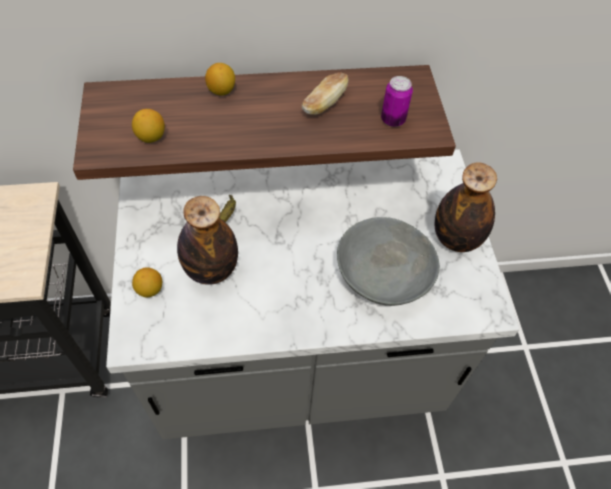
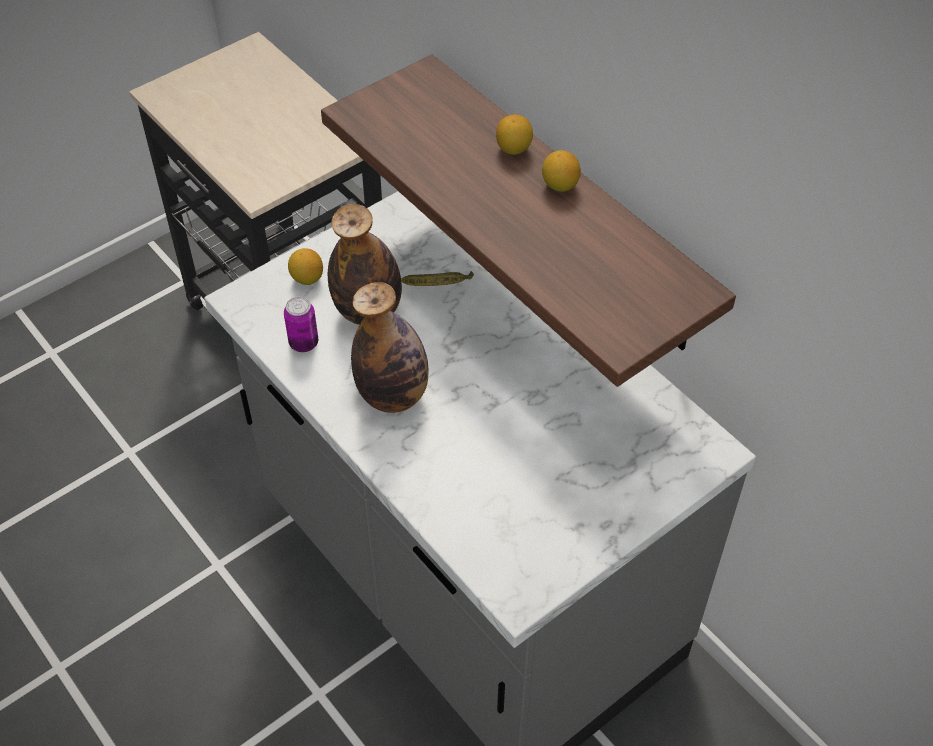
camera: 60 degrees right, 5 degrees down
(151, 137) = (404, 135): lemon -> lemon (560, 185)
(324, 103) = (574, 234): bread -> none
(381, 277) = (478, 463): grey bowl -> none
(393, 120) = (605, 301): can -> can (303, 343)
(456, 238) = (598, 513): bottle -> bottle (393, 395)

